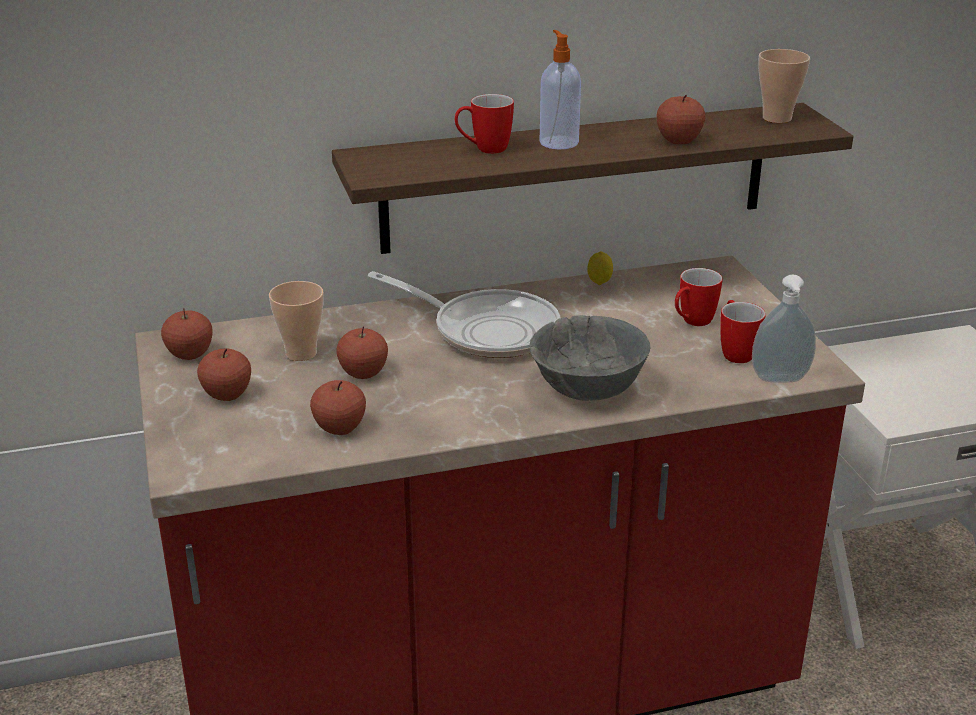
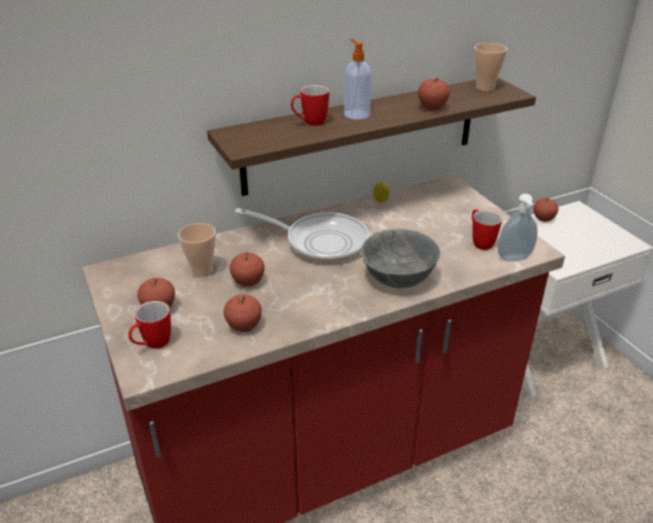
camera: 10 degrees left, 5 degrees up
(190, 354) = (125, 280): apple -> apple (543, 219)
(692, 323) = (446, 224): mug -> mug (152, 345)

